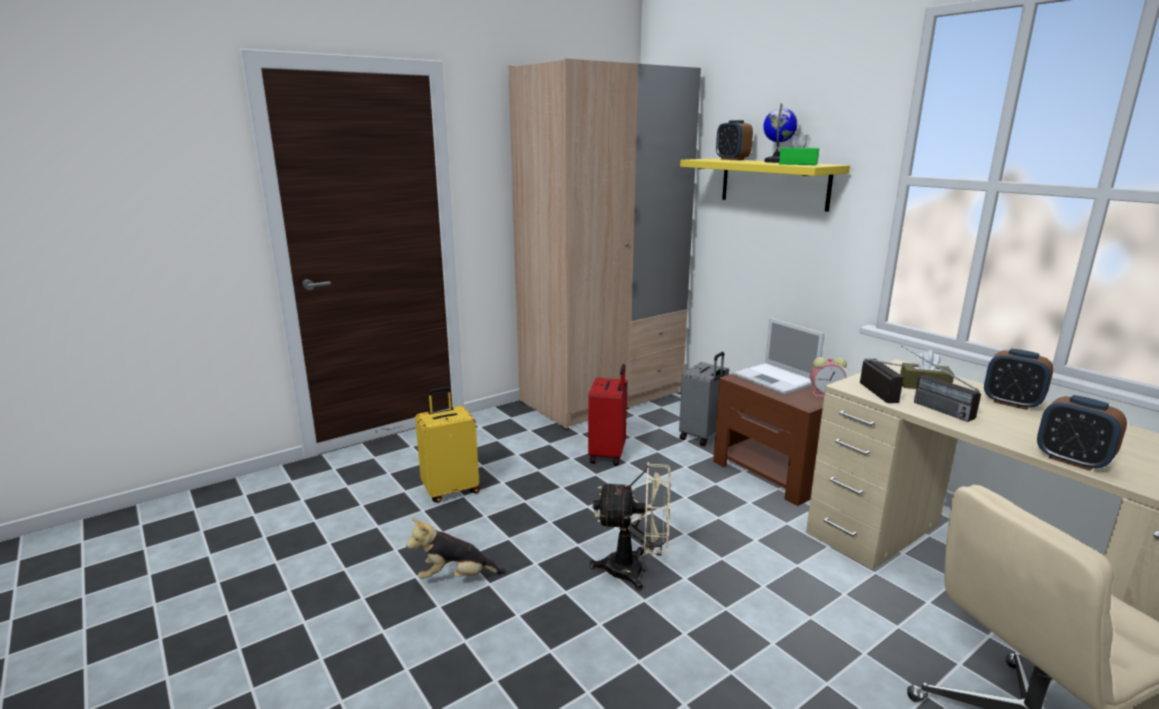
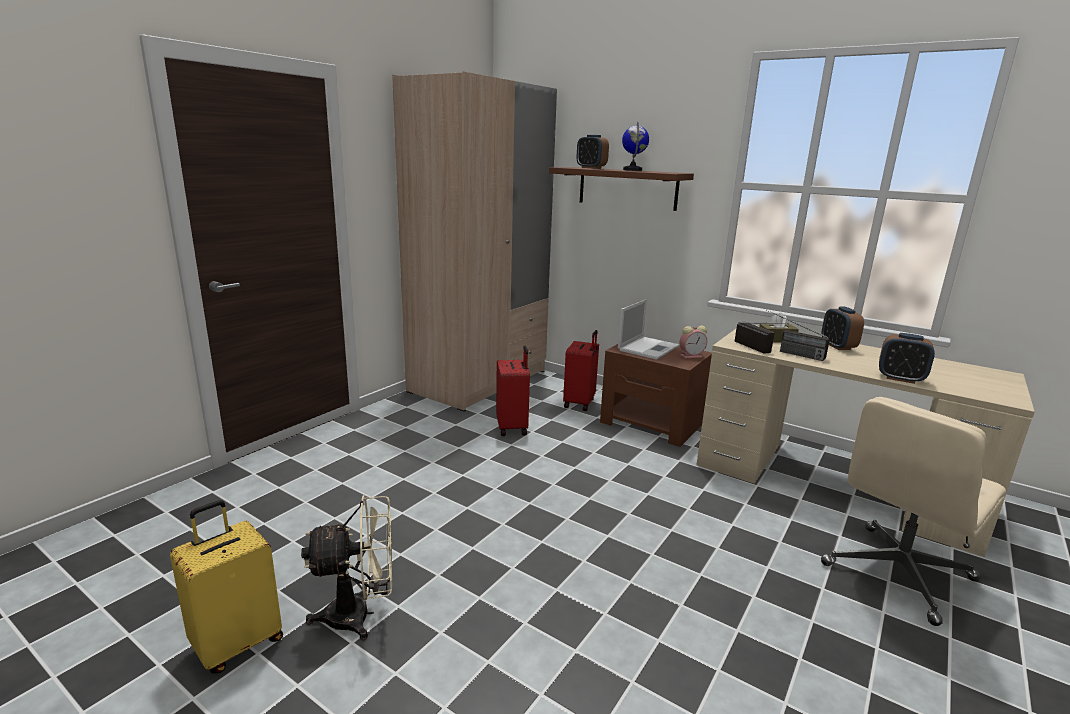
camera: 20 degrees left, 0 degrees up
(451, 490) = (388, 476): yellow suitcase -> yellow suitcase (237, 643)
(456, 577) = (439, 548): plush toy -> none
(635, 570) = (587, 514): beige fan -> beige fan (360, 615)
(702, 436) = (580, 403): grey suitcase -> red suitcase
(774, 183) = (627, 188): yellow shelf -> brown shelf
(776, 379) = (648, 348): laptop -> laptop turned 90 degrees counterclockwise
(798, 164) = (656, 172): green tissue box -> none
(1011, 403) = (837, 346): alarm clock -> alarm clock turned 60 degrees clockwise

